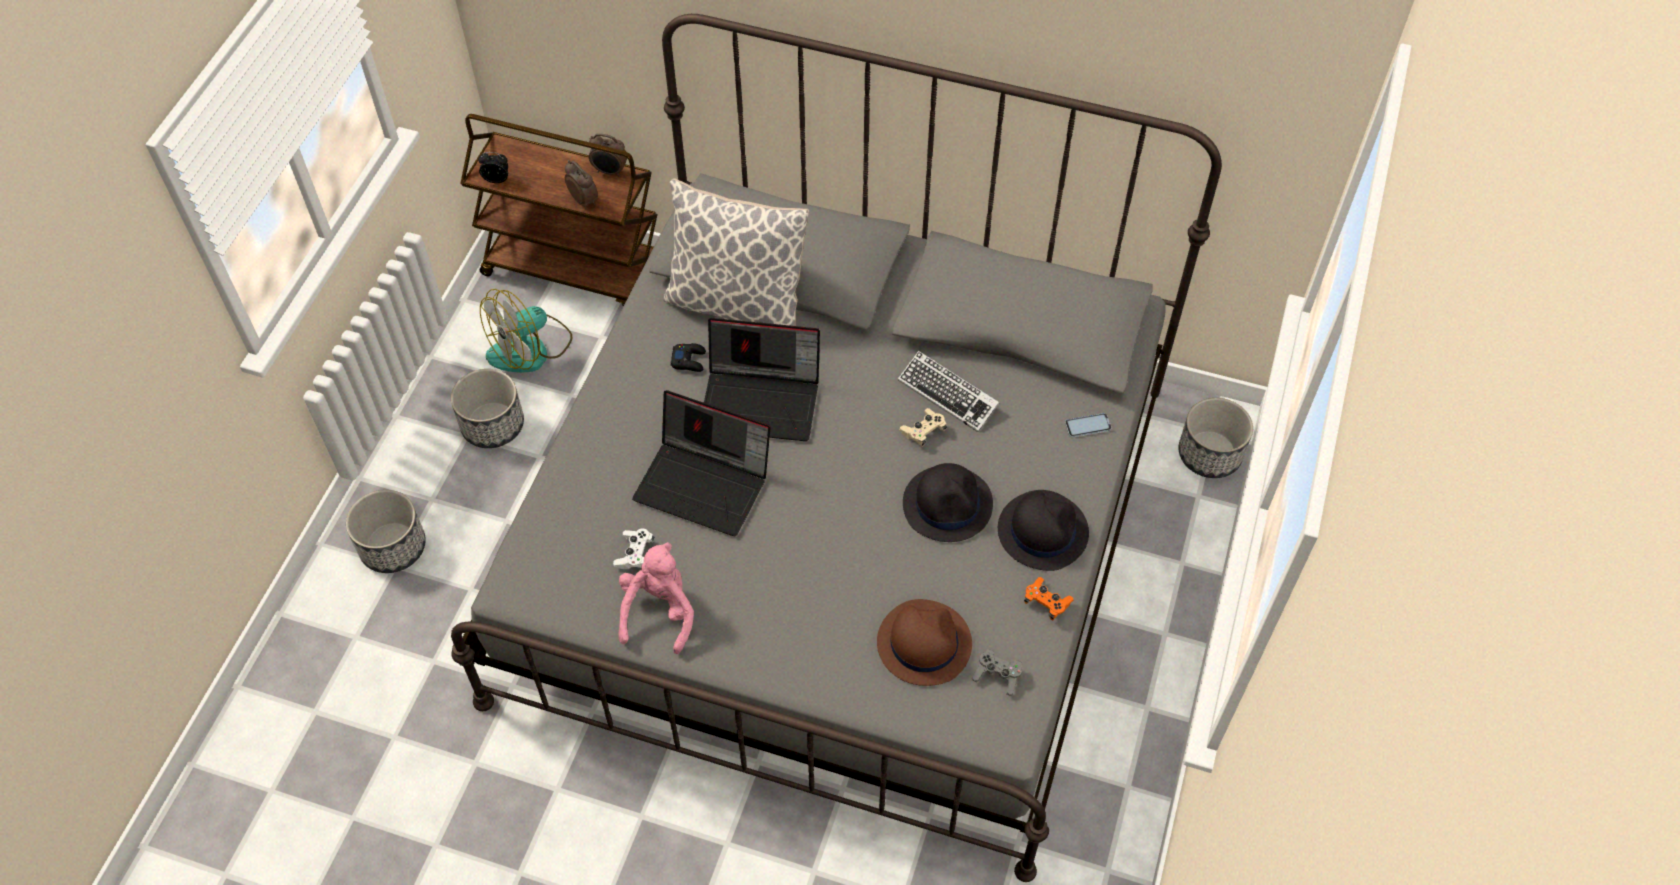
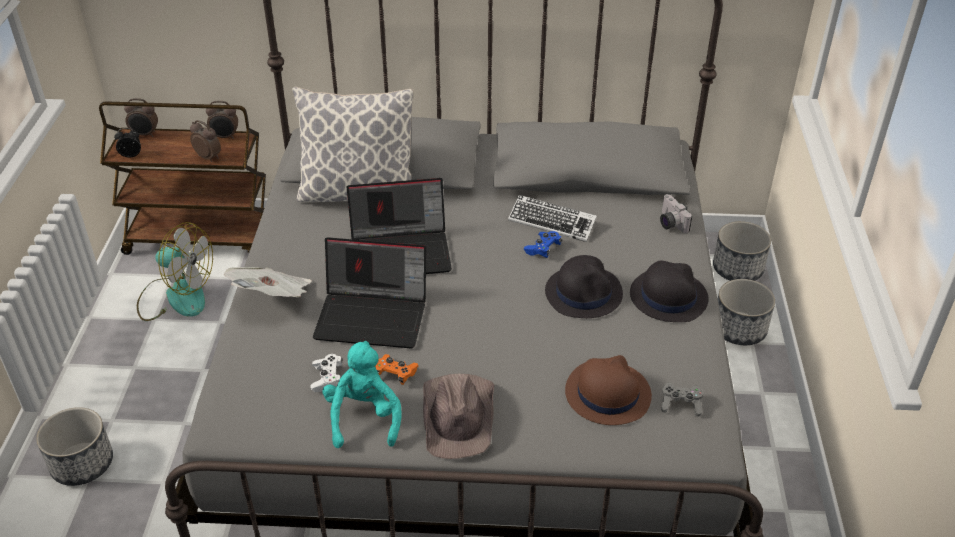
camera: 15 degrees left, 15 degrees down
(492, 424) = (155, 355): planter -> planter (739, 329)
(518, 149) = (145, 134): none -> alarm clock
(530, 349) = (176, 296): fan -> fan turned 105 degrees counterclockwise
(605, 433) = (273, 297): none -> newspaper
(659, 611) = (364, 417): pink plush toy -> turquoise plush toy
(689, 360) = (331, 236): black game controller -> none
(757, 633) = (459, 416): none -> brown hat
(923, 431) = (543, 249): beige game controller -> blue game controller
(1046, 602) = (695, 344): orange game controller -> orange game controller (395, 374)
(1087, 426) = (669, 223): phone -> camera

